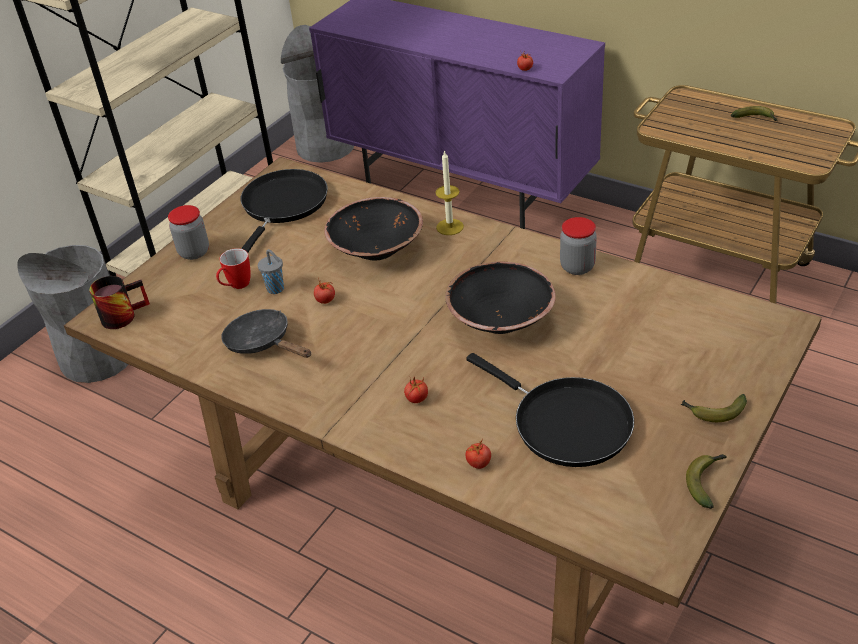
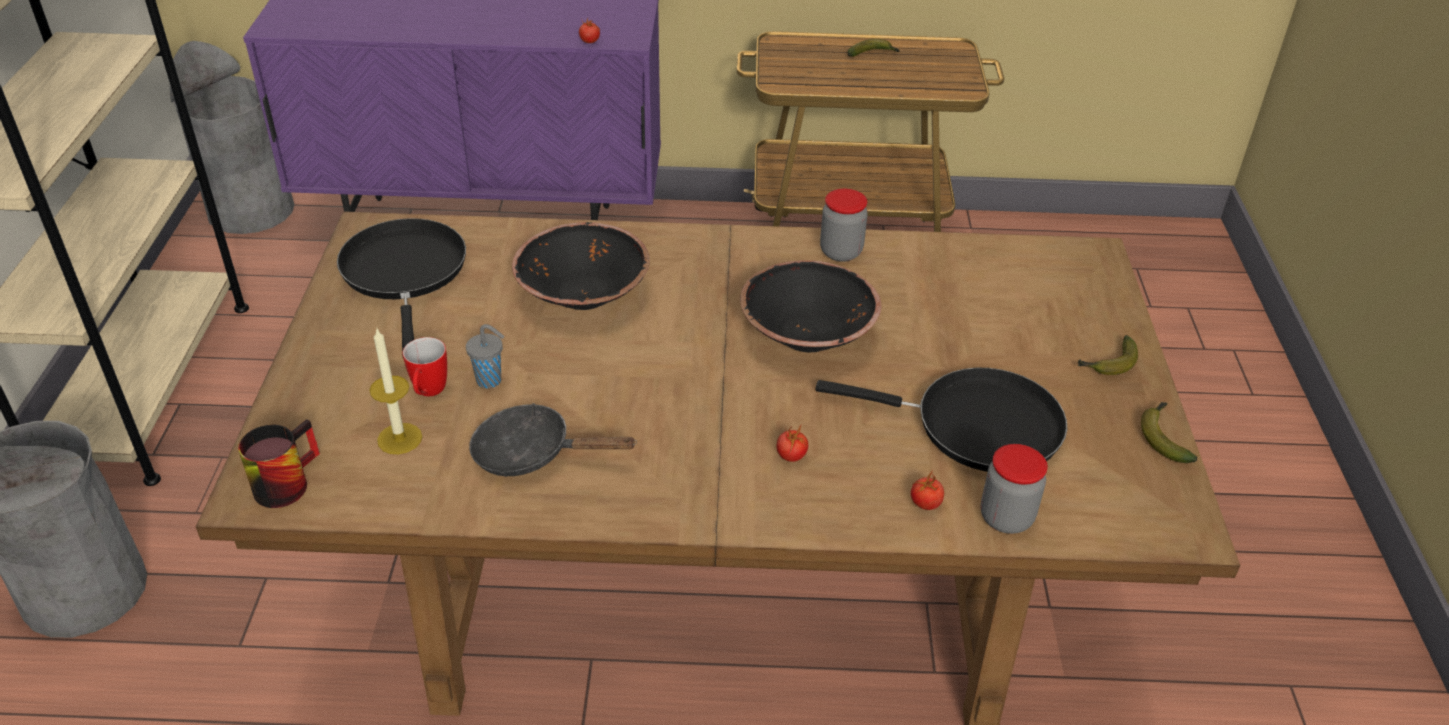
camera: 35 degrees left, 0 degrees up
(194, 252) = (323, 366): jar -> jar (1006, 518)
(325, 300) = (571, 375): tomato -> none
(450, 227) = (653, 244): candle -> candle (399, 438)

